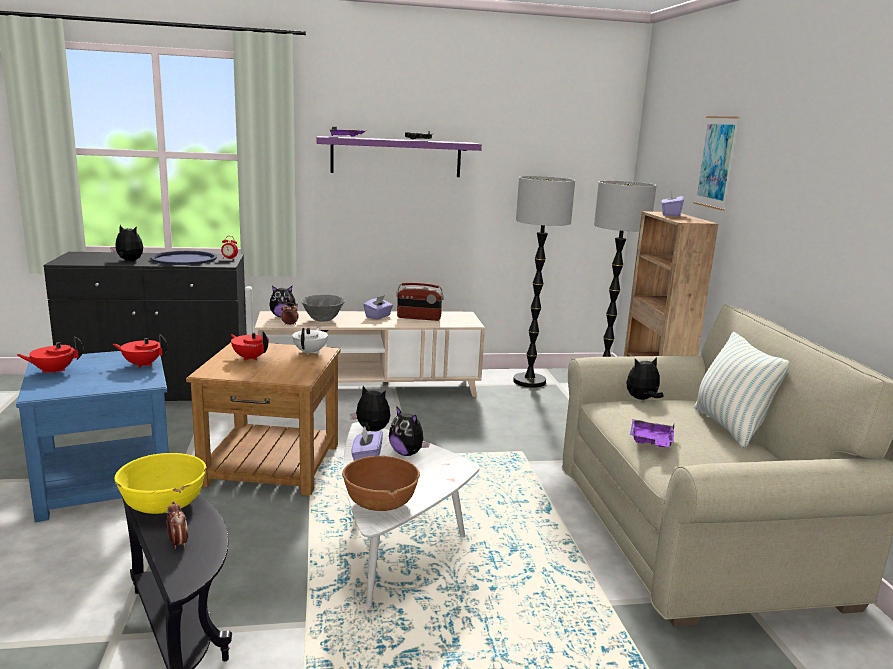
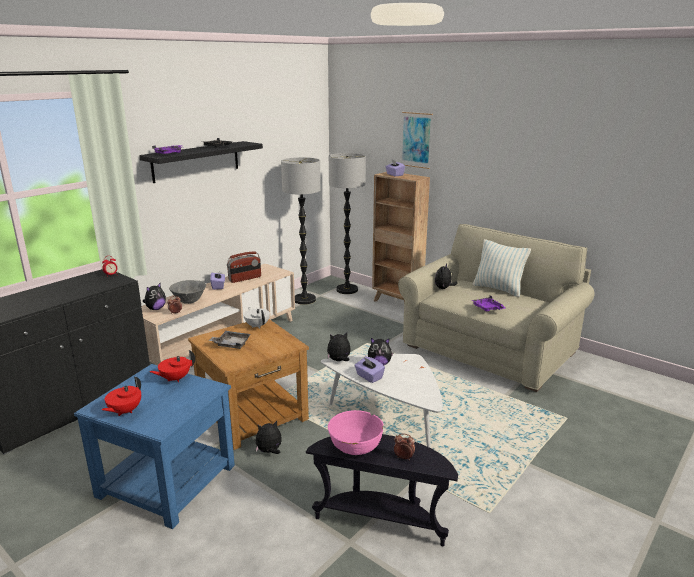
camera: 40 degrees left, 5 degrees up
(129, 261) = (36, 303): plush toy -> plush toy (269, 451)
(164, 505) = (355, 447): yellow bowl -> pink bowl
(184, 259) = (77, 286): blue tray -> none
(250, 358) = (231, 344): red teapot -> grey tray
(380, 503) = (417, 394): brown bowl -> none
(396, 157) = (196, 161): purple shelf -> black shelf

